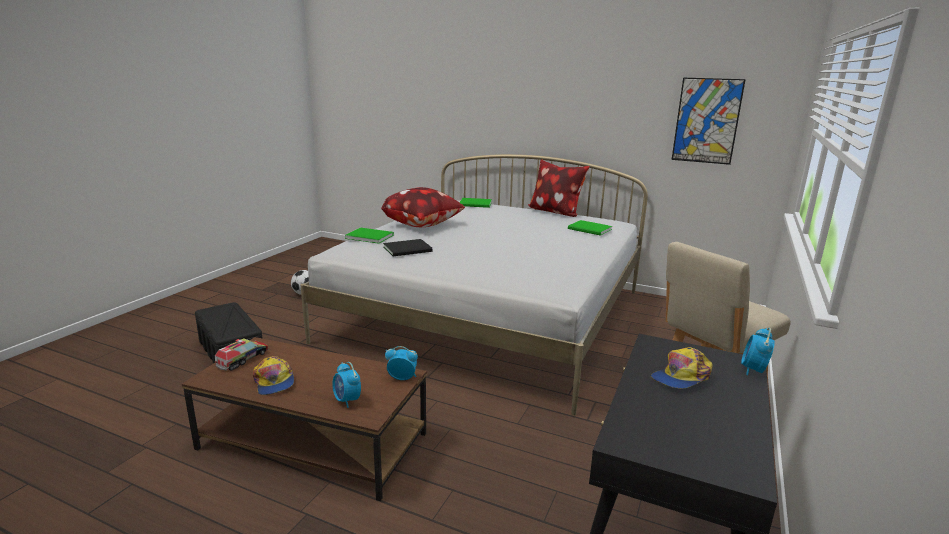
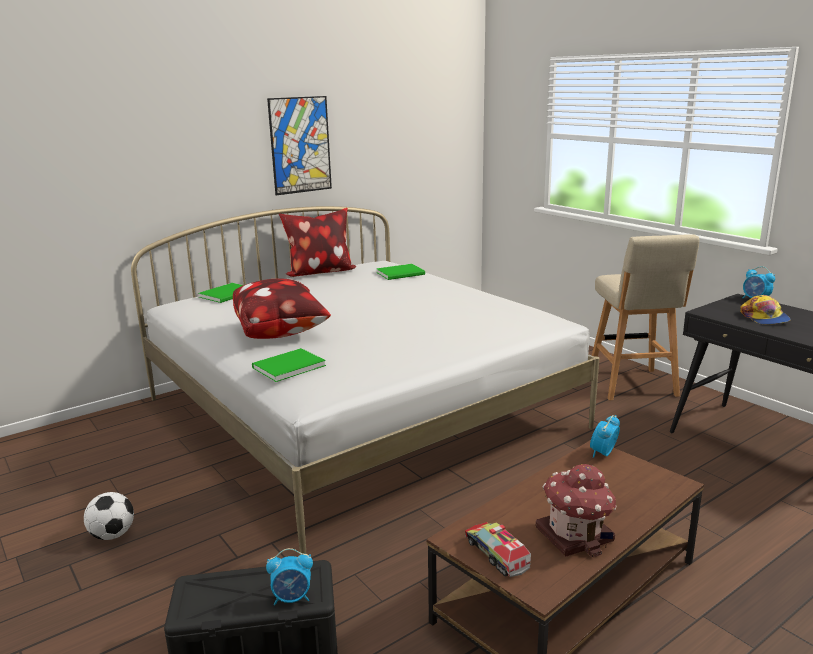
camera: 60 degrees left, 0 degrees up
(274, 382) = (576, 534): cap -> toy house
(347, 400) = (640, 492): alarm clock -> alarm clock (292, 598)
(409, 249) = (374, 353): black book -> none
(706, 121) = (420, 139): picture -> picture (300, 145)

